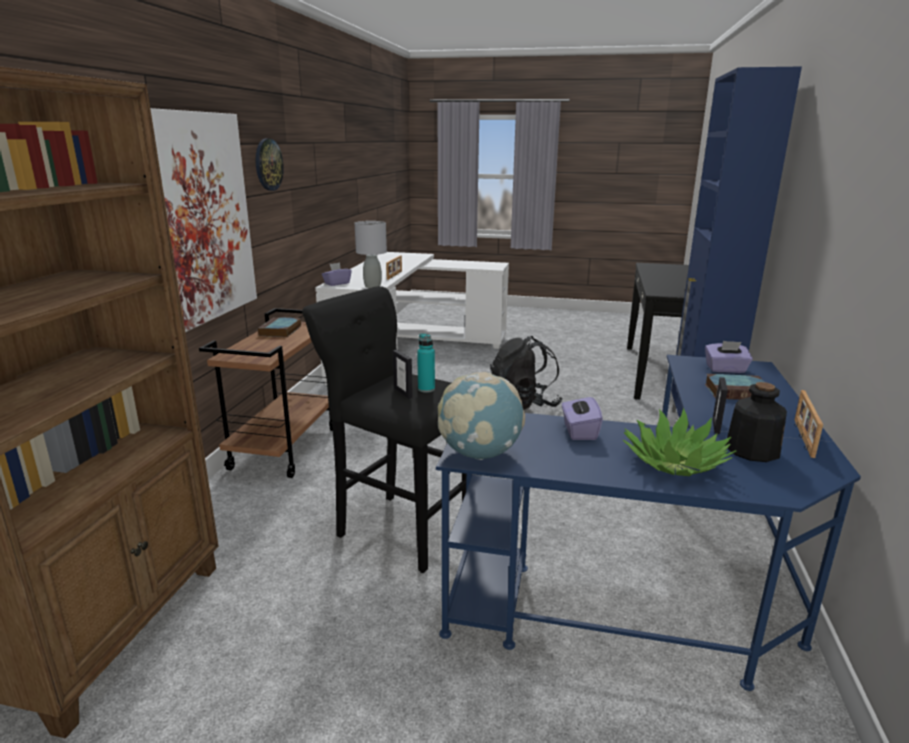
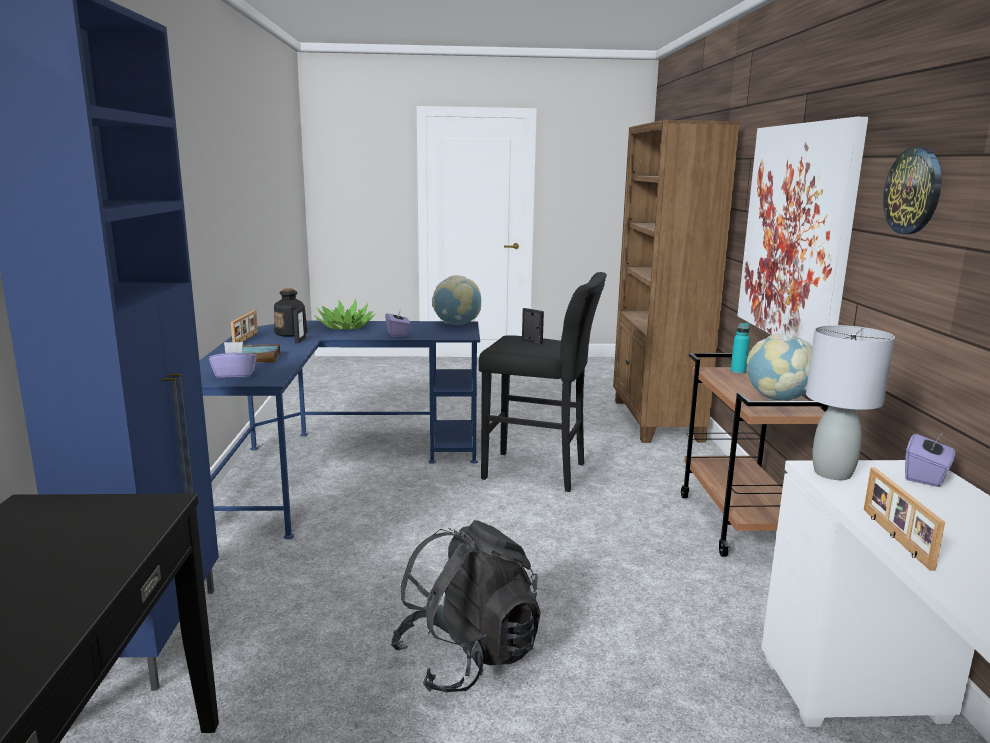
camera: 165 degrees right, 5 degrees down
(280, 331) = (778, 399): book -> globe
(426, 389) = (517, 344): turquoise bottle -> turquoise bottle (738, 372)

